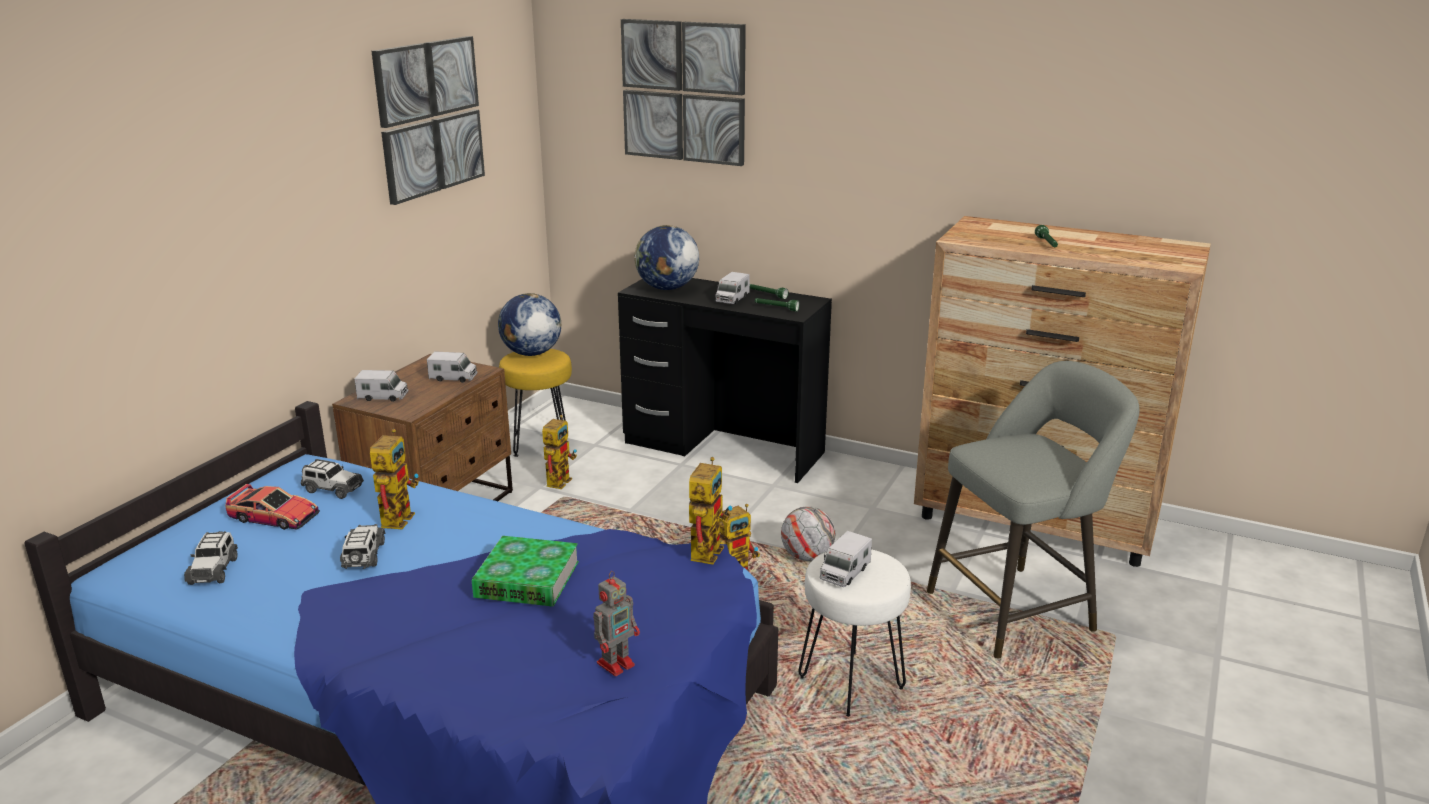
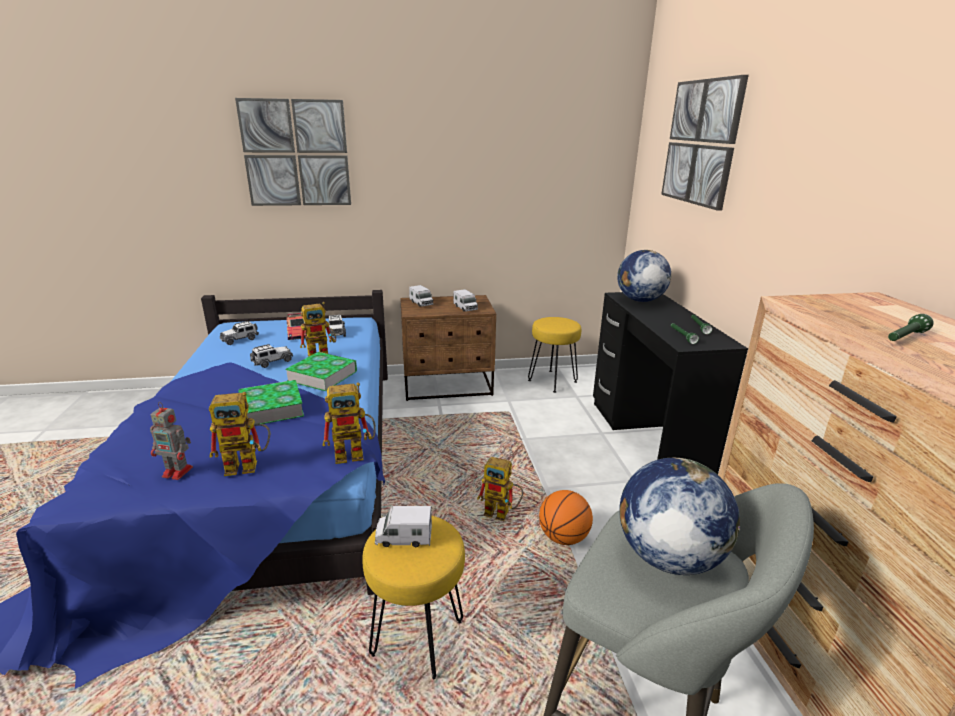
camera: 55 degrees right, 0 degrees up
(429, 117) = (519, 144): picture -> picture (296, 153)
(474, 529) = (322, 376): none -> book
(531, 353) = (560, 320): globe -> globe (667, 556)
(559, 479) = (524, 402): toy robot -> toy robot (249, 465)
(732, 299) = (666, 320): toy truck -> none
(807, 556) = (563, 537): football -> basketball
(852, 684) = (418, 640): white stool -> yellow stool

